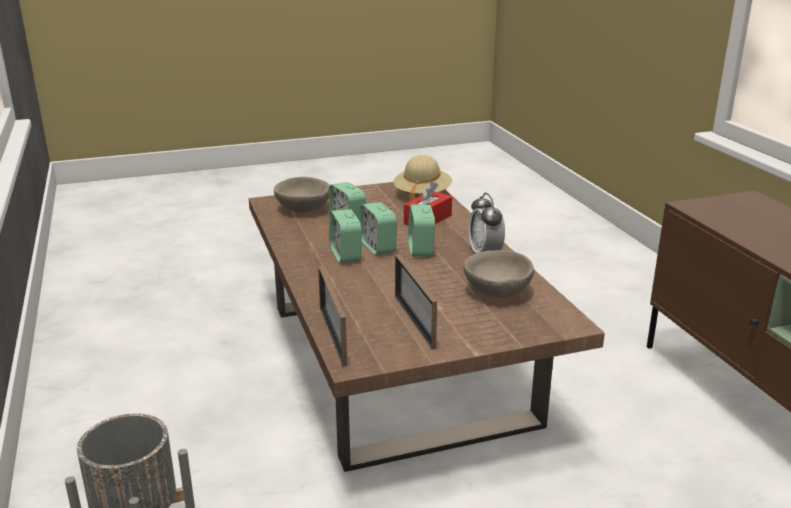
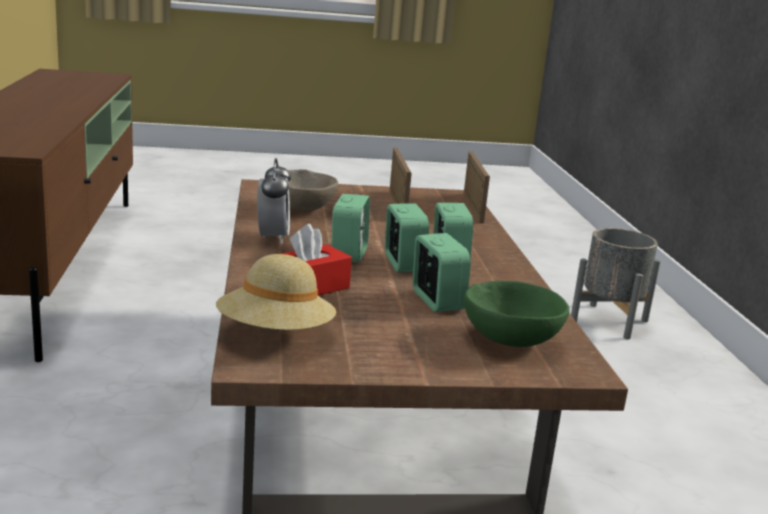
camera: 170 degrees left, 5 degrees down
(302, 209) = (512, 340): beige bowl -> green bowl

